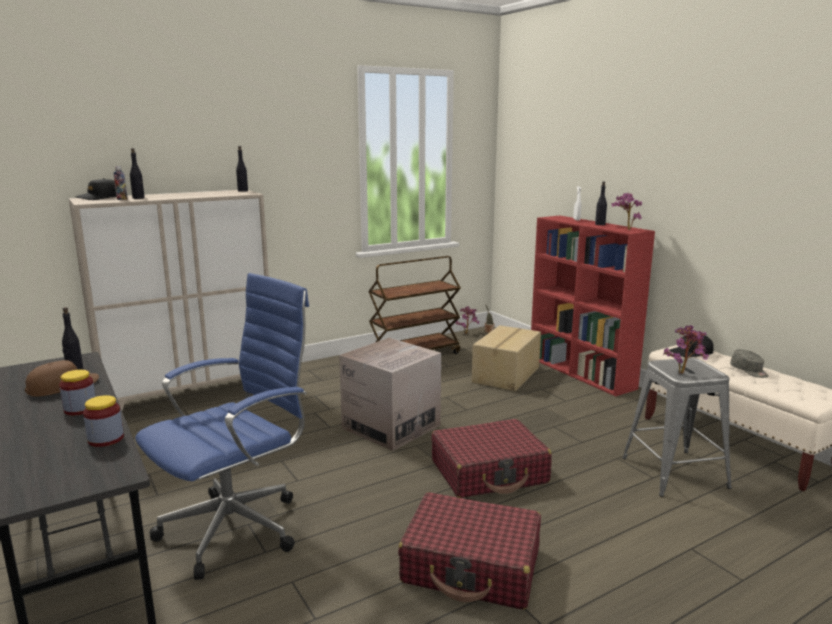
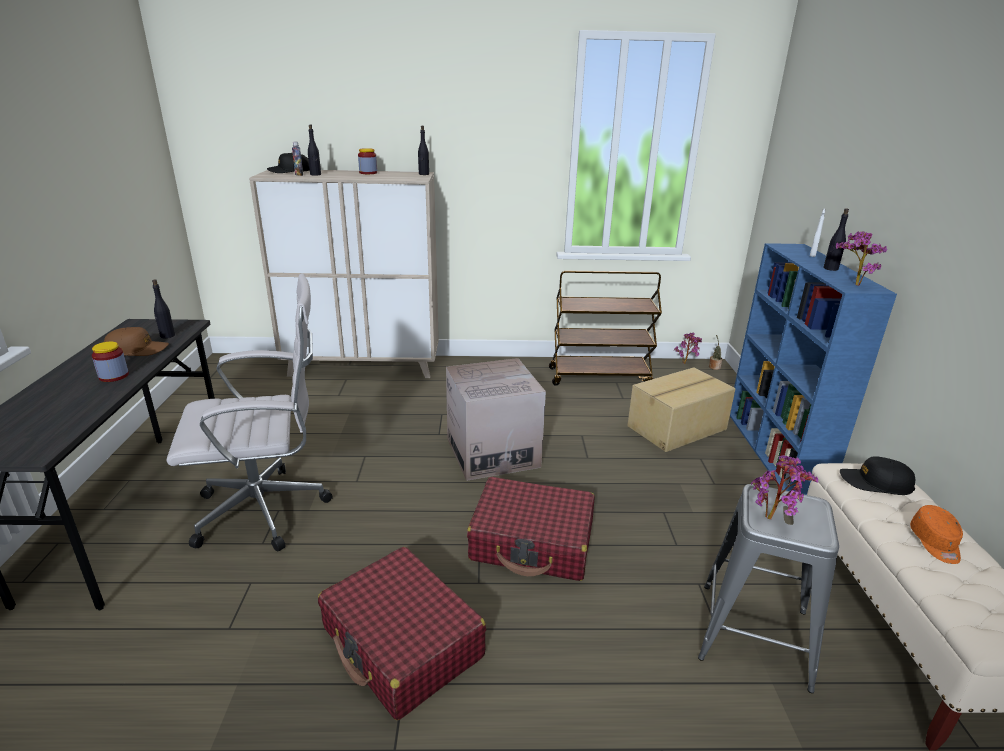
camera: 30 degrees right, 10 degrees up
(106, 439) = (82, 413): jar -> jar (368, 173)
(238, 527) = (268, 510): blue office chair -> white office chair
(581, 373) = (775, 452): red bookcase -> blue bookcase
(749, 371) = (935, 543): grey cap -> orange cap

